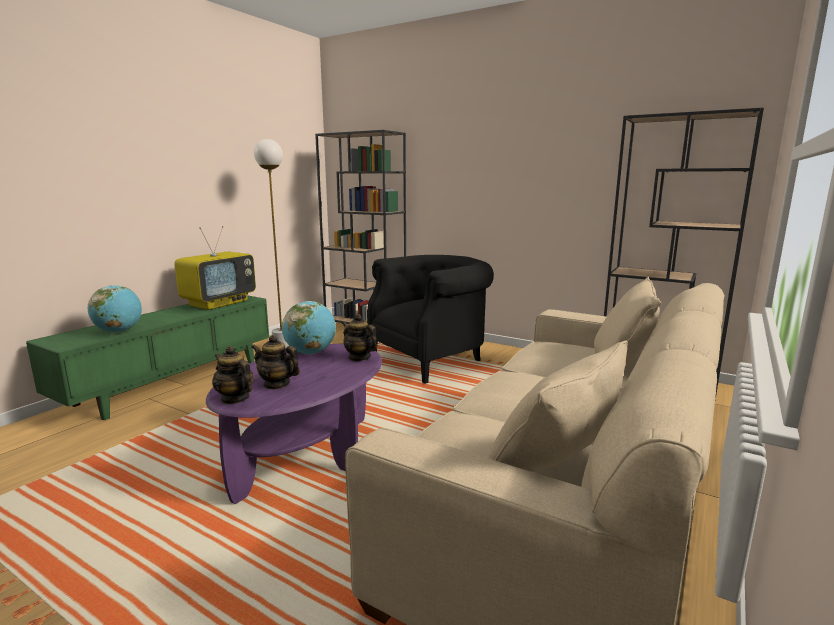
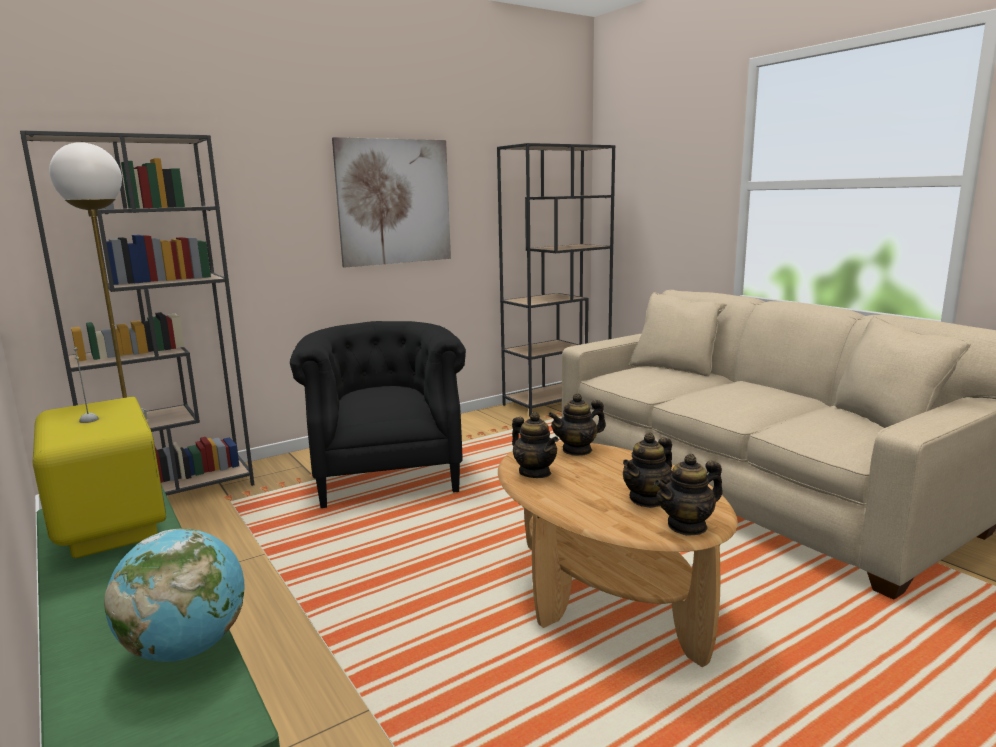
camera: 65 degrees left, 0 degrees up
(307, 456) = (604, 598): purple coffee table -> brown coffee table
(310, 353) = (535, 472): globe -> teapot
(525, 171) = (394, 202): none -> picture

